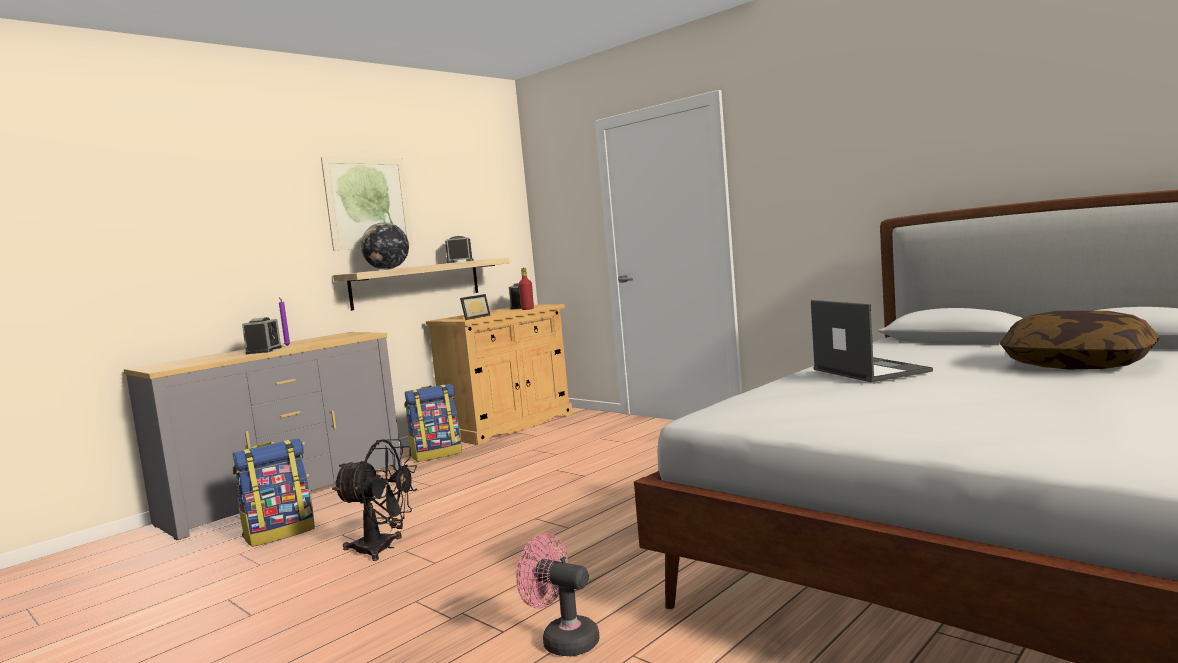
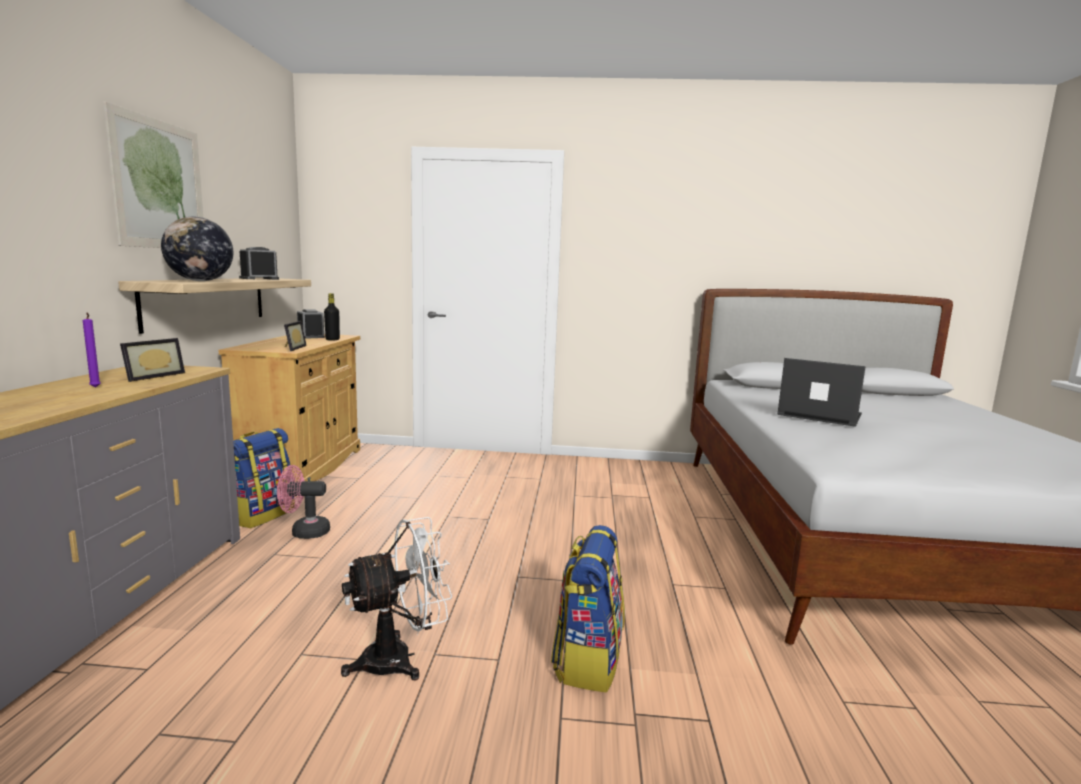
camera: 40 degrees left, 5 degrees up
(264, 350) = (73, 397): alarm clock -> none
(280, 533) = (185, 678): backpack -> backpack (587, 660)
(330, 339) = (151, 376): none -> picture frame
(383, 548) = (400, 658): black fan -> white fan
(527, 309) = (332, 339): red bottle -> black bottle
(562, 640) = (772, 709): pink fan -> pink fan (304, 532)
(1077, 364) = (909, 408): pillow -> none

